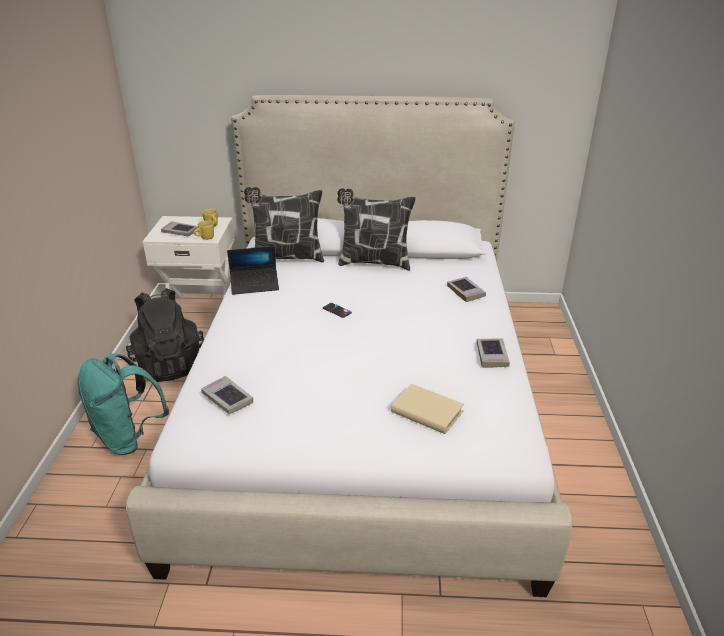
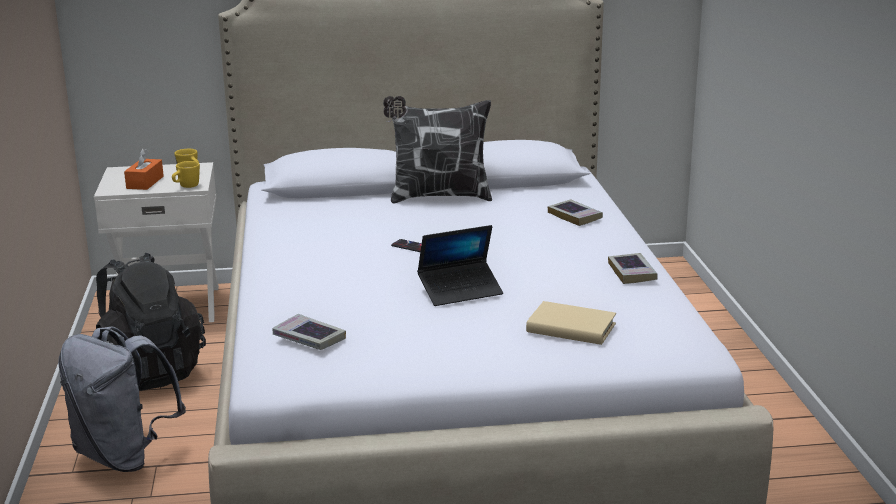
camera: 10 degrees left, 10 degrees down
(128, 437) = (124, 456): turquoise backpack -> grey backpack
(180, 232) = (145, 182): book -> orange tissue box
(255, 285) = (284, 231): laptop -> laptop (460, 291)
(287, 258) = (314, 200): pillow -> none

